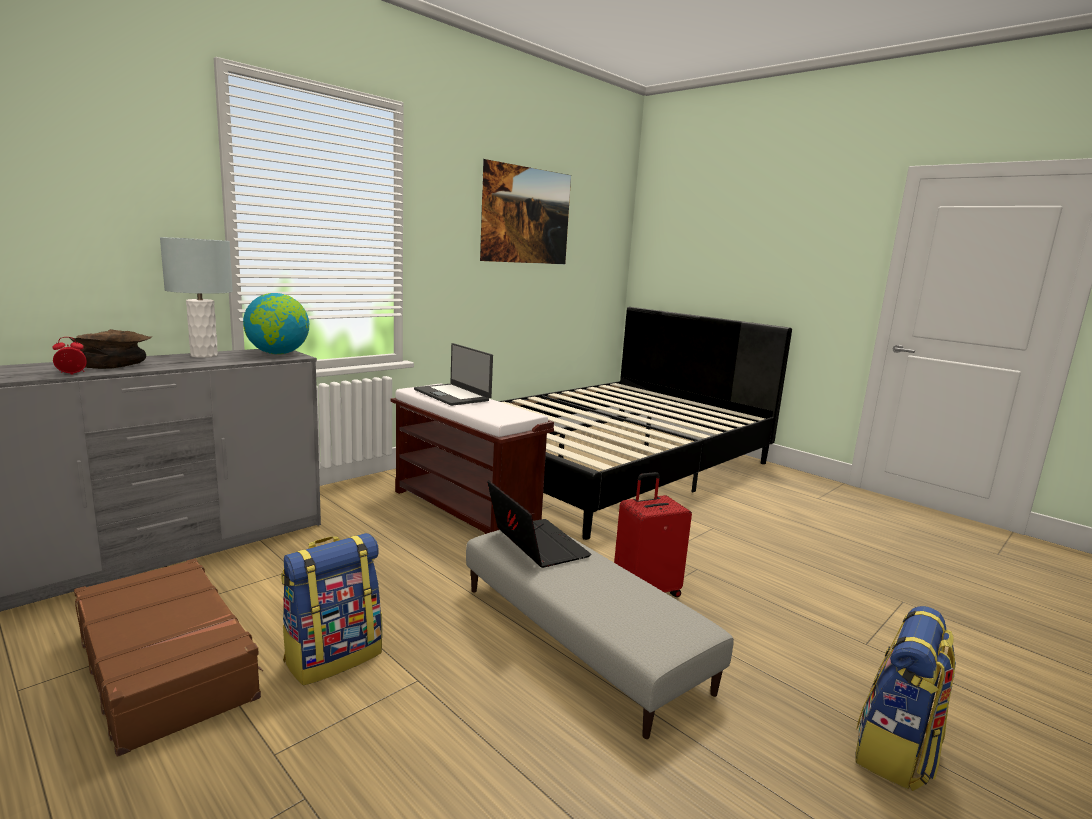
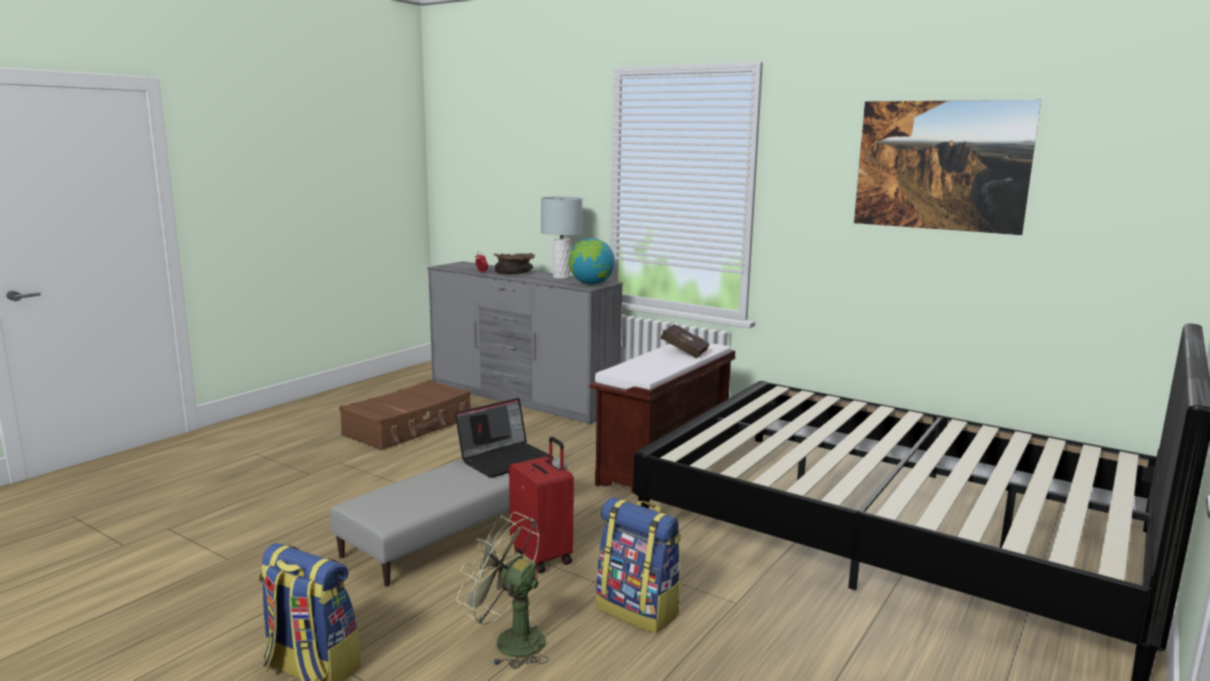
camera: 80 degrees right, 0 degrees up
(334, 656) = (421, 459): backpack -> backpack (639, 610)
(453, 395) = (682, 352): laptop -> red book
(794, 623) = (509, 641): none -> green fan

